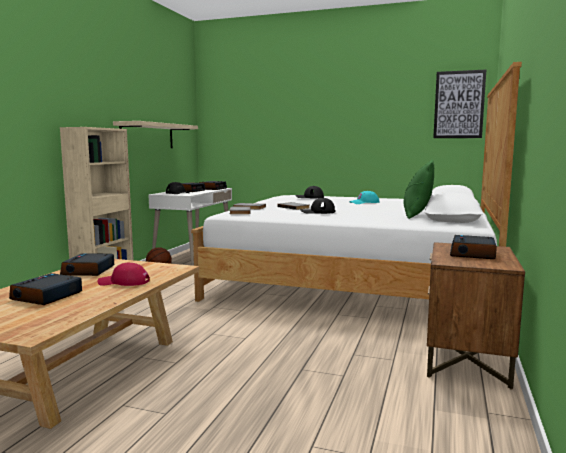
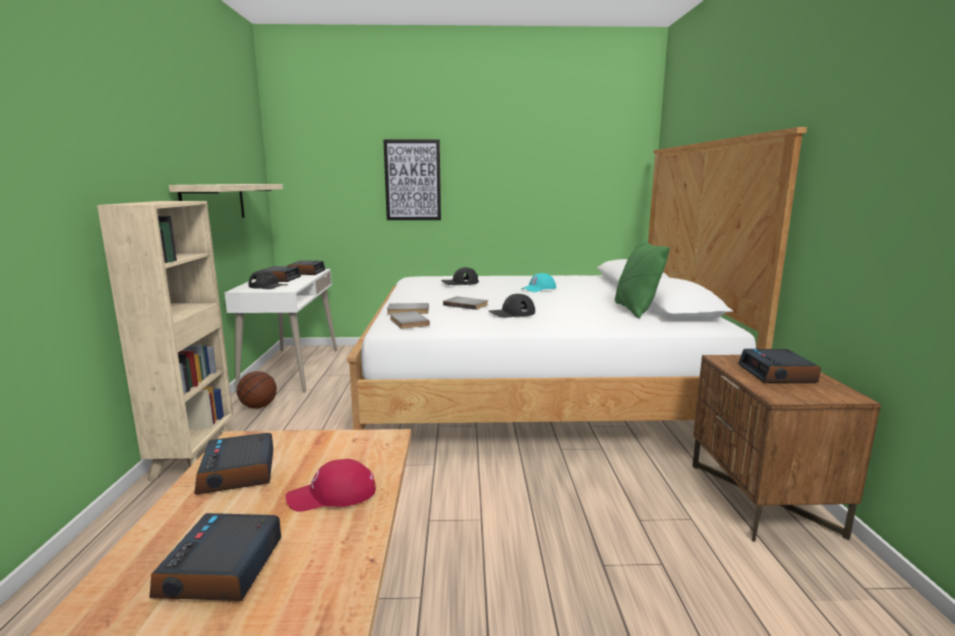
camera: 20 degrees left, 5 degrees up
(459, 104) = (618, 160): picture -> picture (412, 180)

